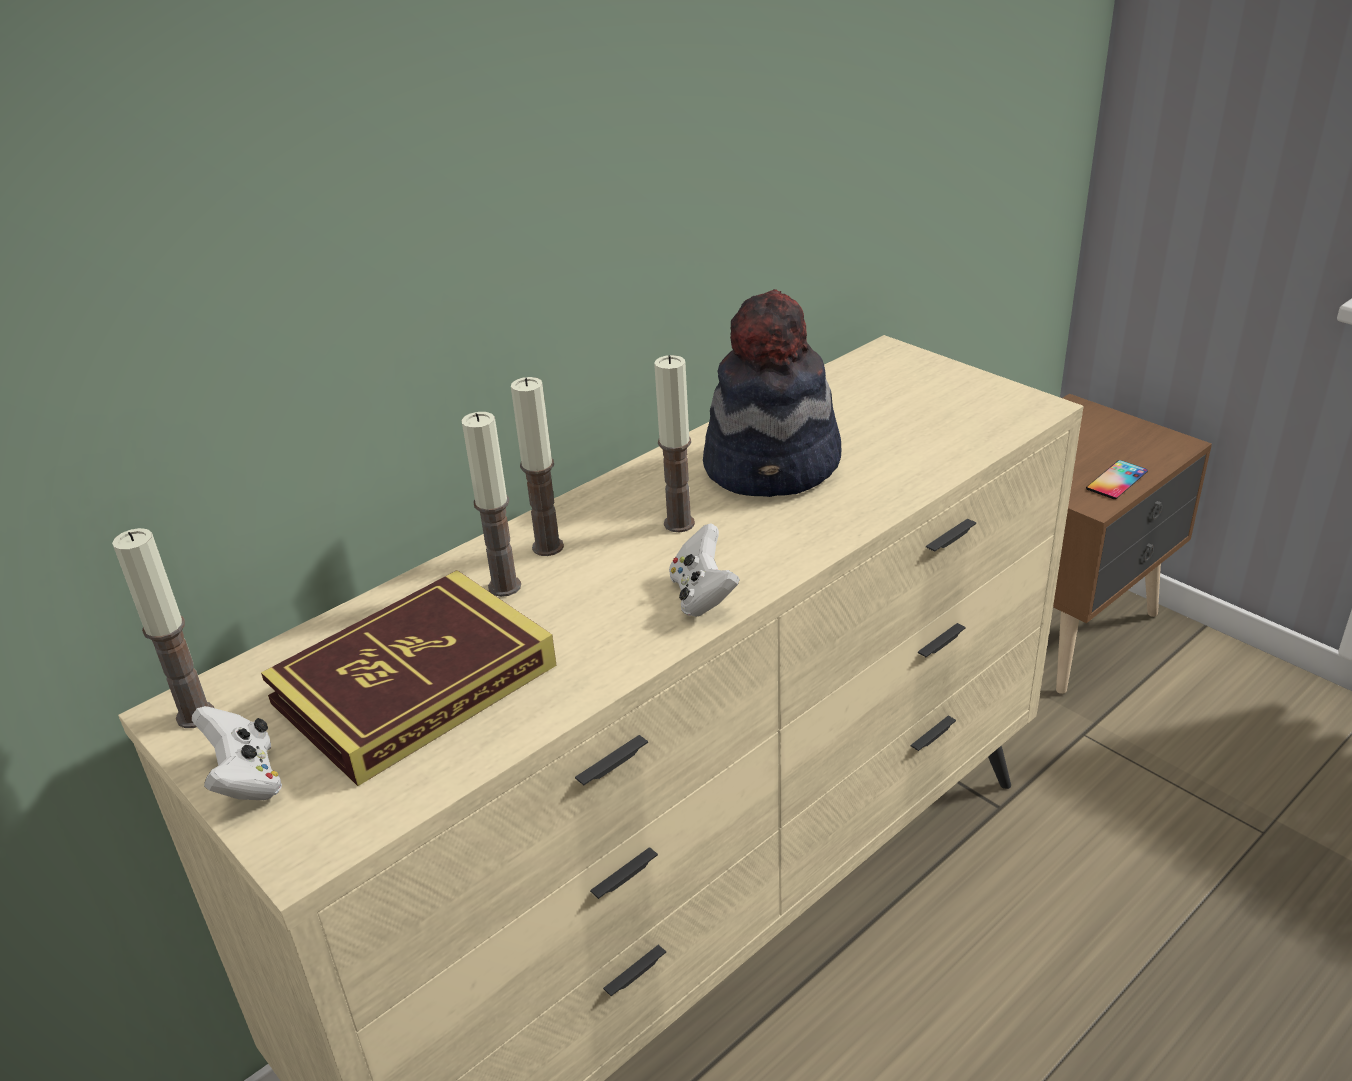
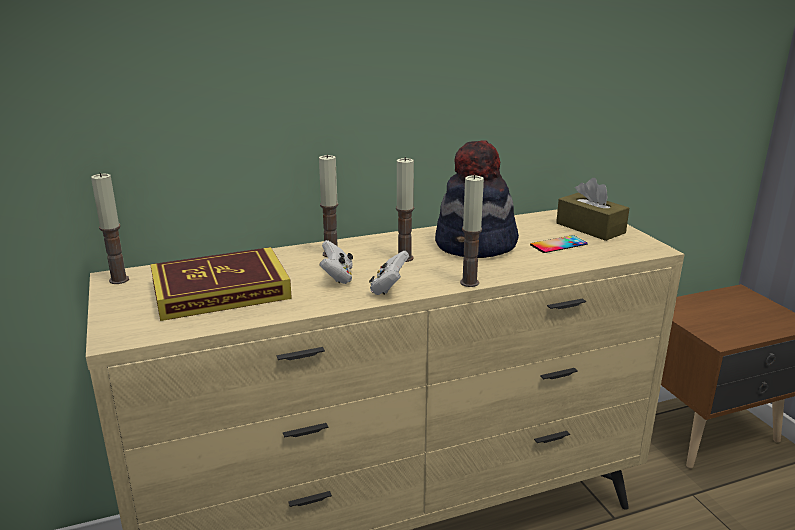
camera: 20 degrees right, 10 degrees down
(246, 780) = (117, 307): white game controller -> white game controller (337, 277)
(504, 586) = (296, 264): candle -> candle (469, 283)
(919, 386) = (590, 228): none -> brown tissue box
(1116, 480) = (743, 332): phone -> phone (558, 244)

